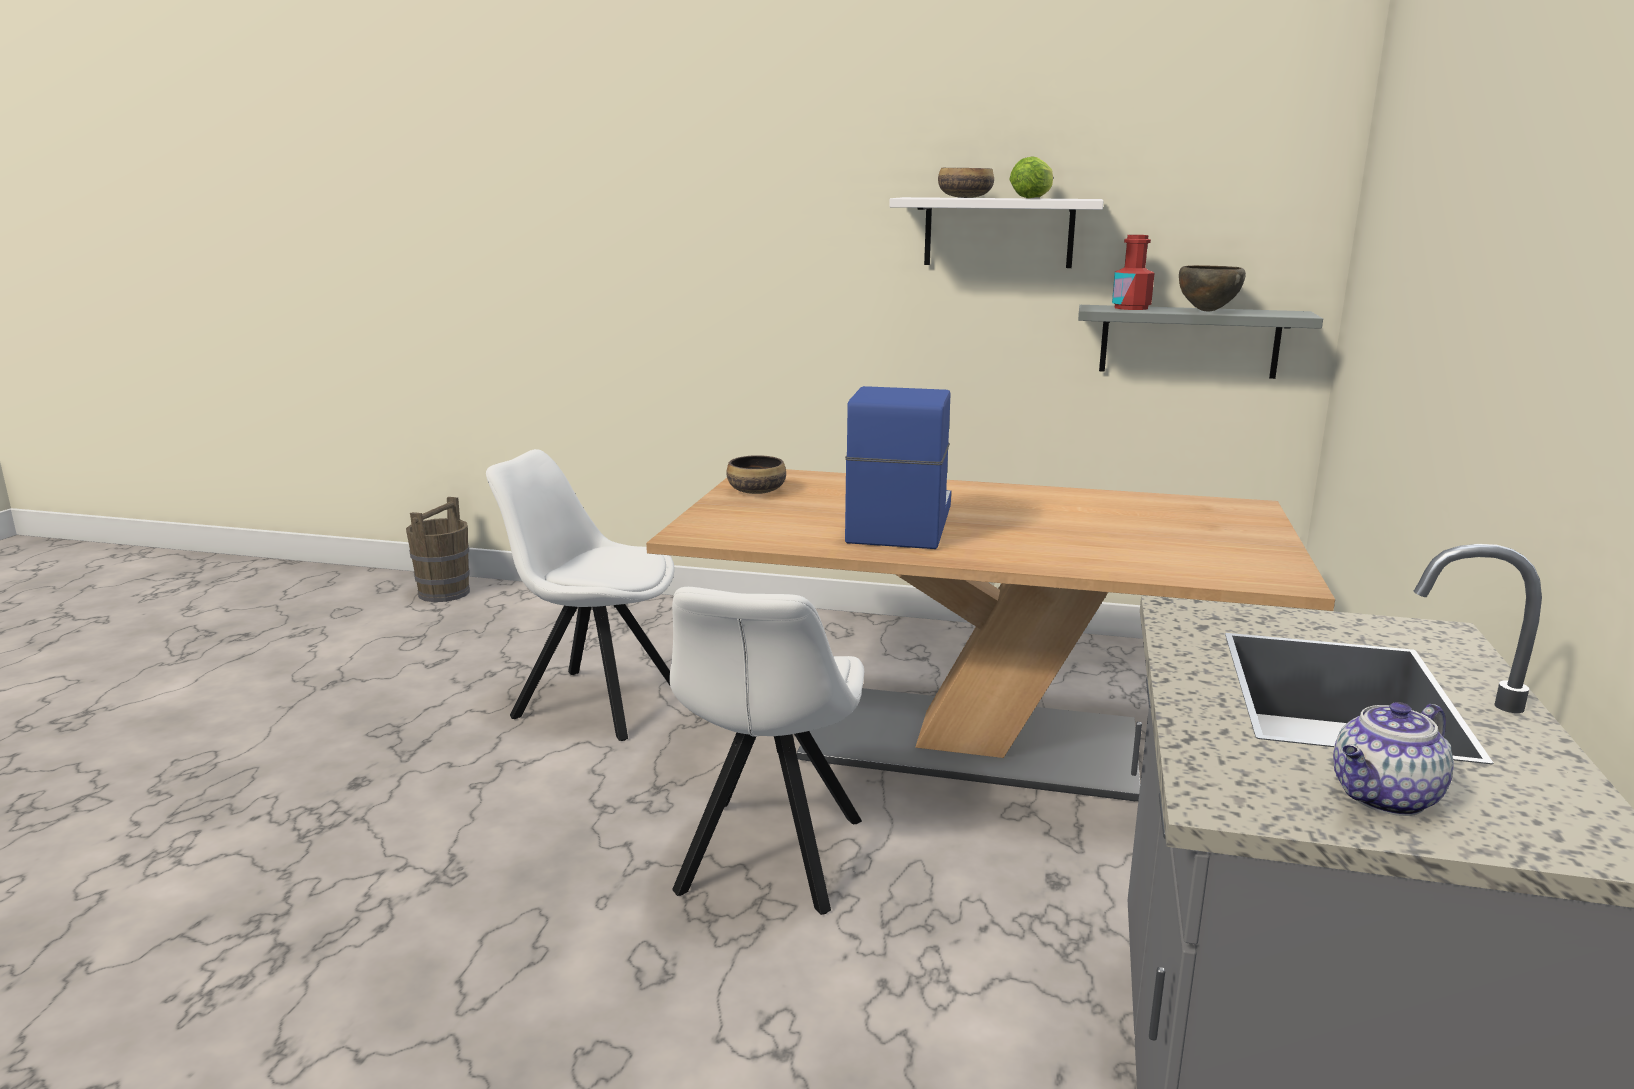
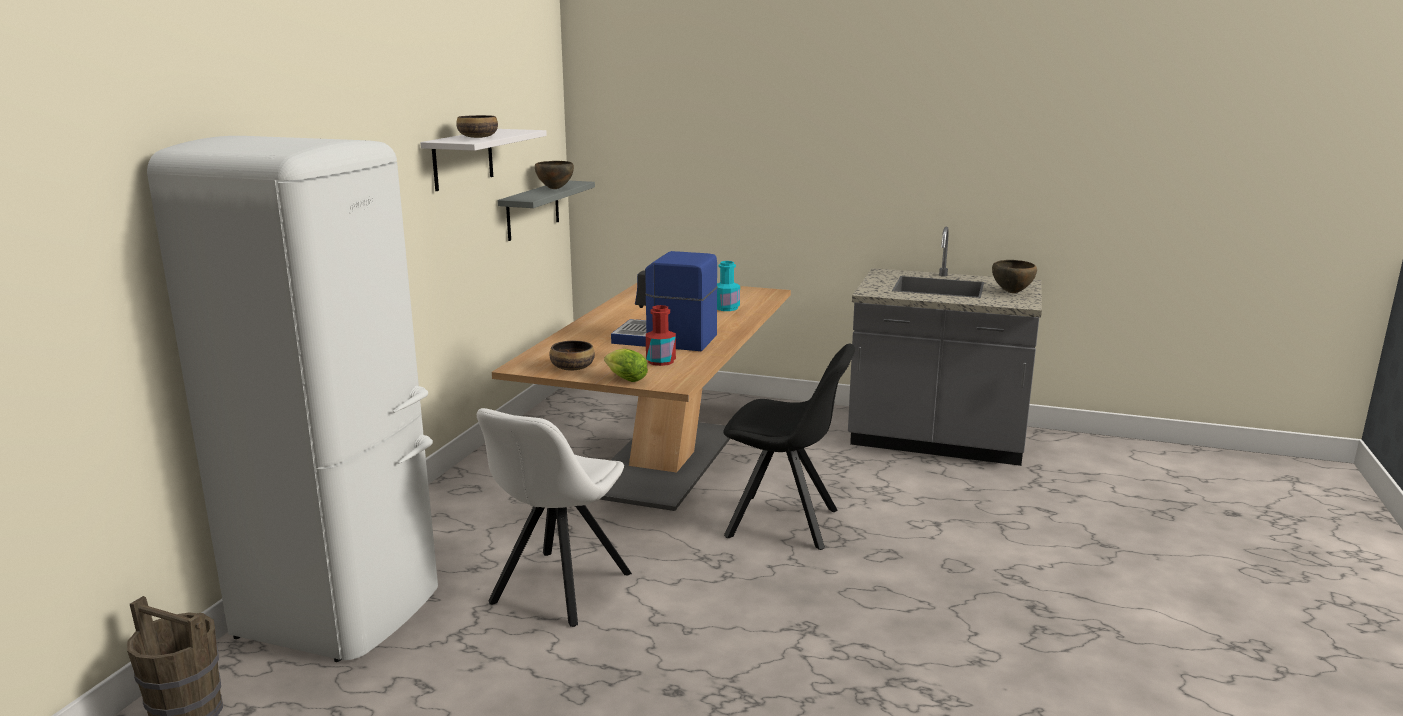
camera: 85 degrees left, 0 degrees up
(576, 616) = (346, 610): none -> white fridge
(769, 856) = (783, 523): white chair -> black chair
(1033, 198) = (496, 132): lettuce -> lettuce (624, 379)
(1122, 552) = (726, 308): none -> turquoise bottle
(1131, 308) = (529, 195): red bottle -> red bottle (661, 361)
(1384, 798) = (1012, 292): teapot -> brown bowl

